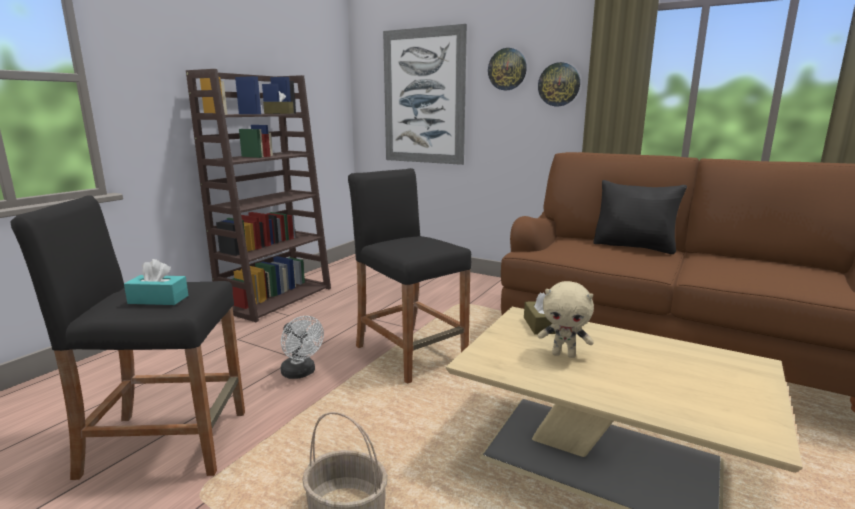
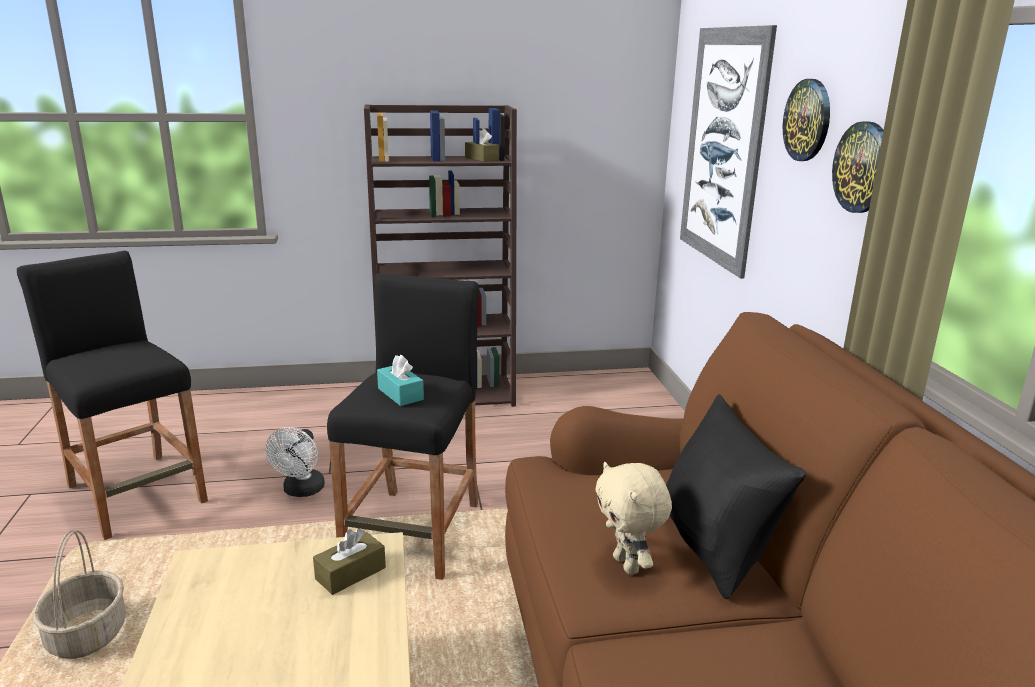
camera: 50 degrees right, 5 degrees up
(158, 299) = (97, 364): turquoise tissue box -> turquoise tissue box (400, 394)
(564, 354) = (265, 621): beige plush toy -> beige plush toy (628, 565)

